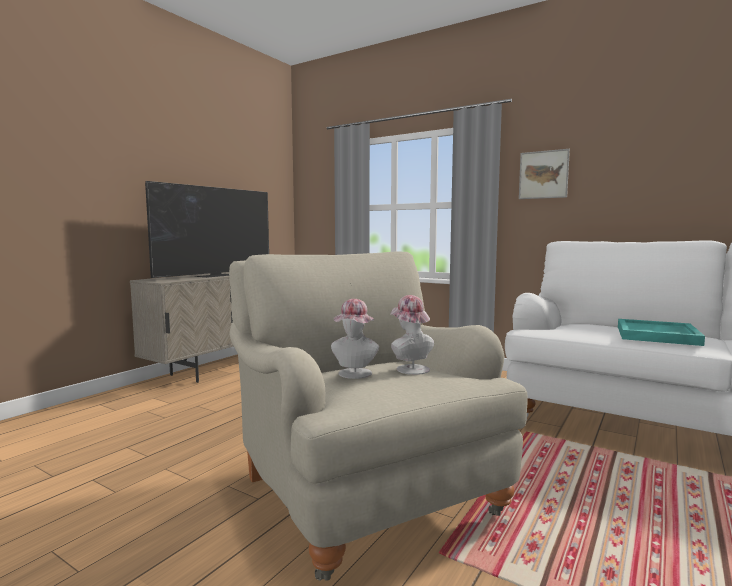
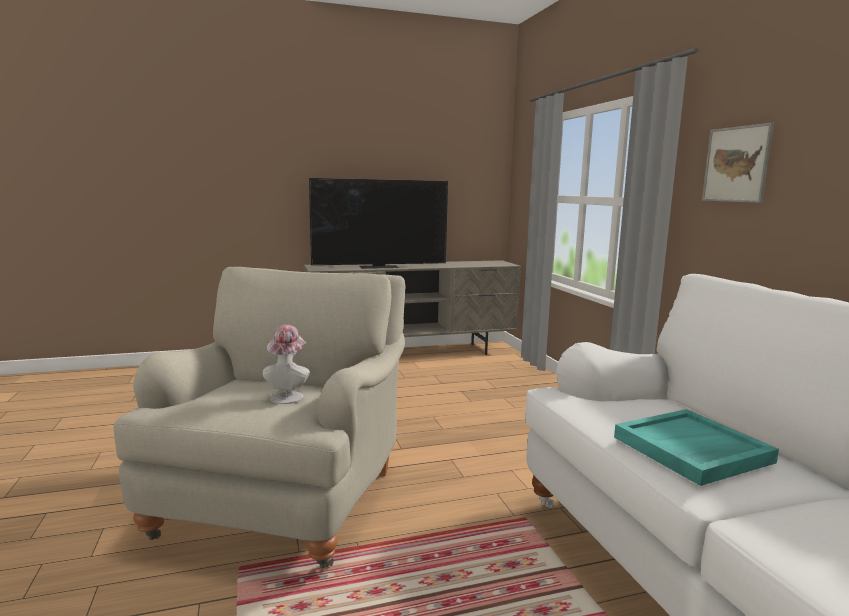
camera: 40 degrees right, 5 degrees up
(354, 375) = (241, 388): hat -> none

